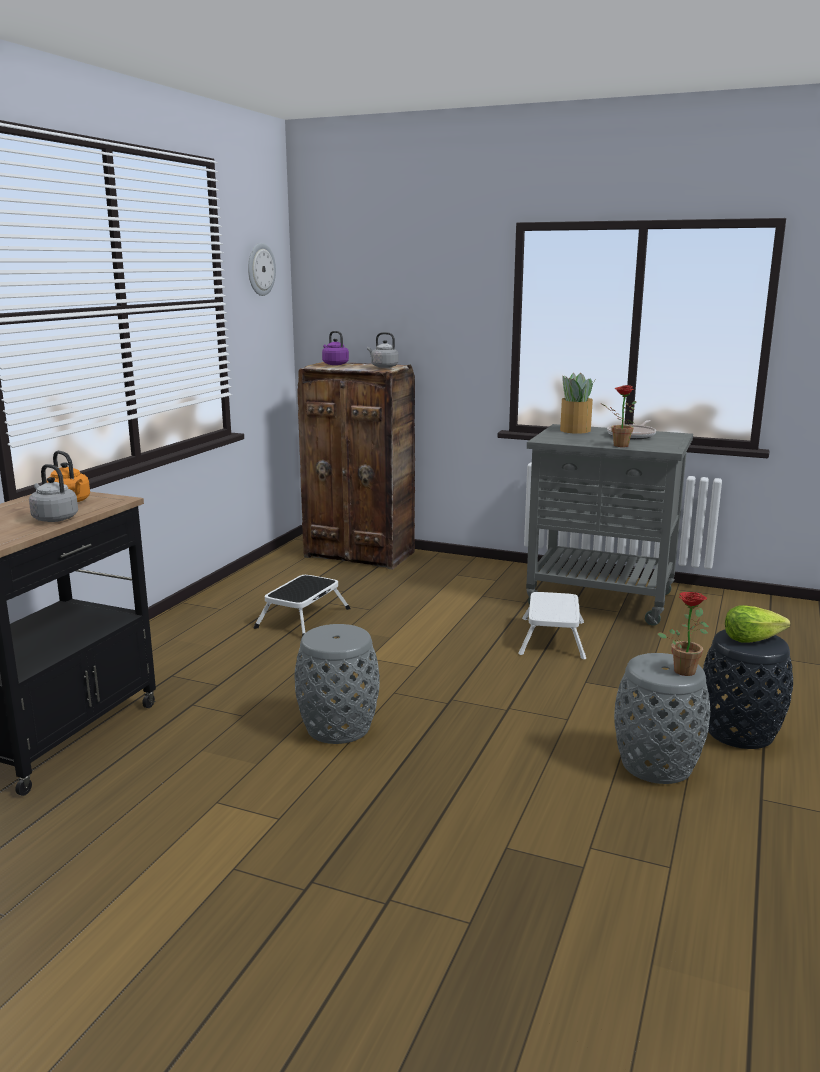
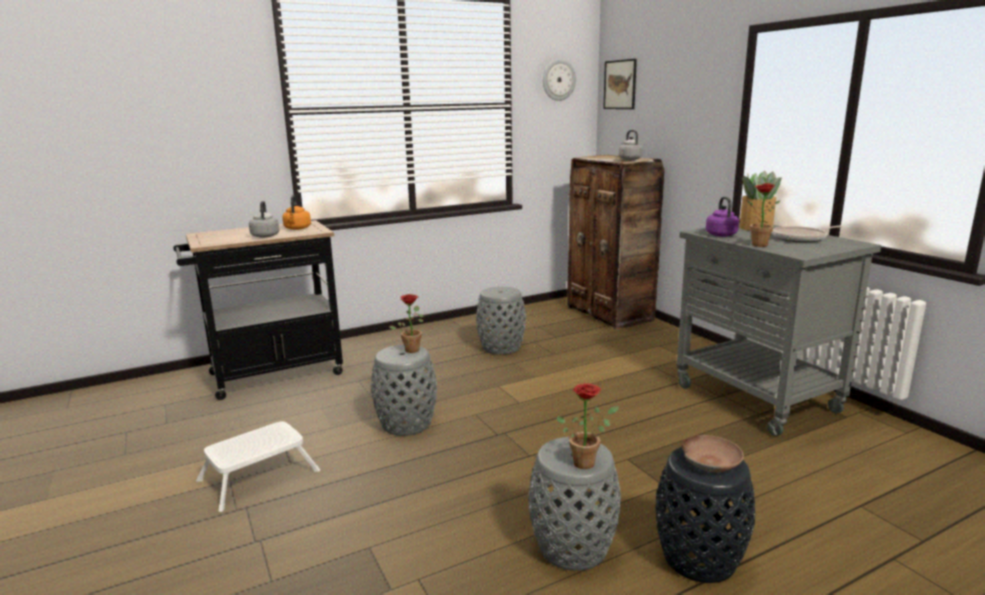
camera: 40 degrees right, 0 degrees up
(303, 618) = (501, 347): black step ladder -> grey stool
(331, 276) = (620, 84): none -> picture
(334, 364) = (605, 156): purple kettle -> purple kettle (720, 234)
(337, 629) = (412, 349): none -> potted plant
(553, 638) = (658, 415): white step ladder -> white step ladder (259, 476)
(751, 639) = (710, 461): lettuce -> brown bowl

